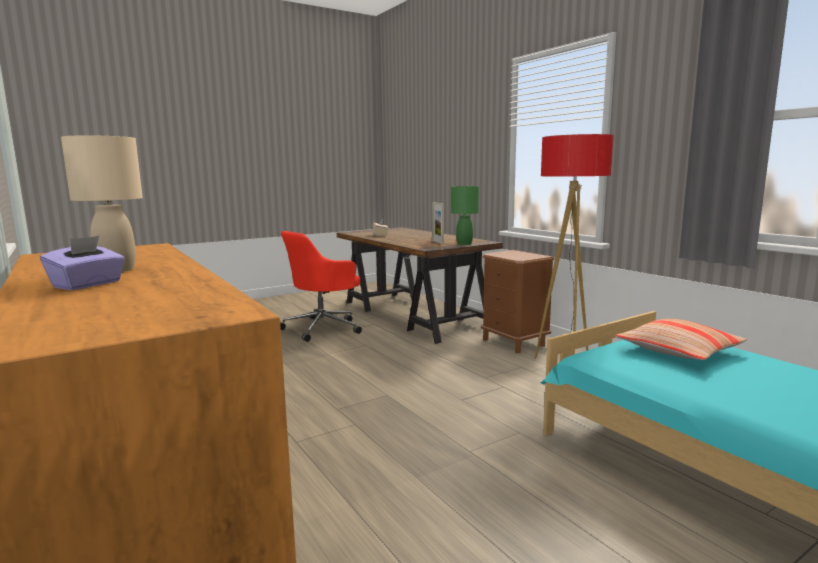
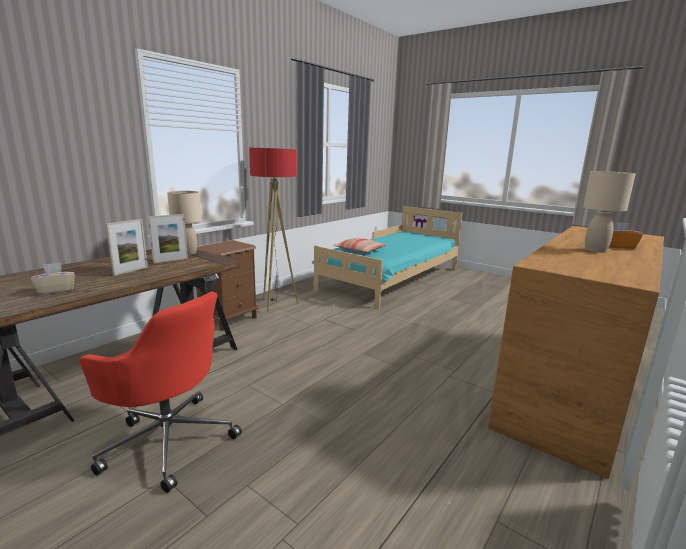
camera: 110 degrees left, 5 degrees up
(88, 285) = (617, 246): purple tissue box -> orange tissue box
(412, 239) = (130, 271): none -> picture frame
(464, 244) = (188, 253): green table lamp -> beige table lamp

